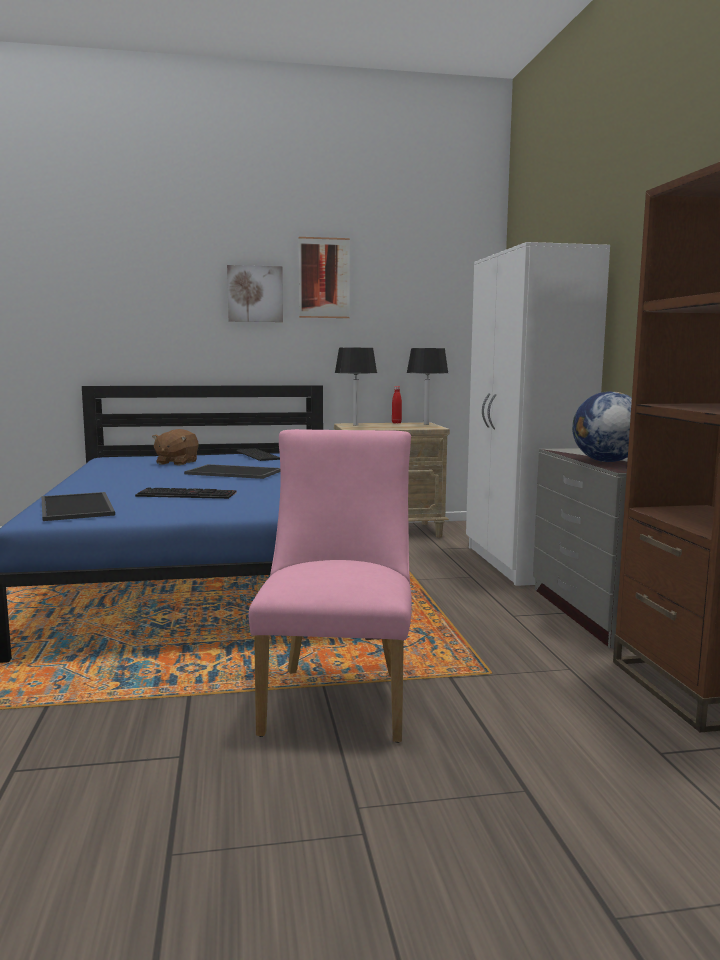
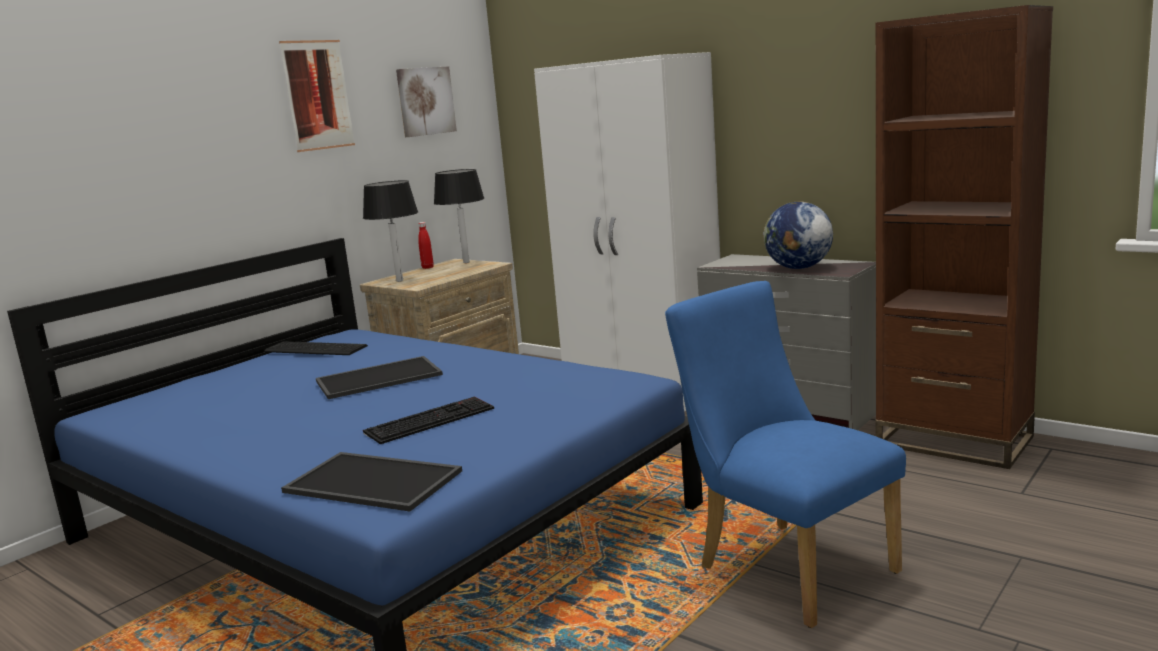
camera: 40 degrees left, 5 degrees up
(176, 463) = (237, 389): brown plush toy -> none
(255, 294) = (237, 126): picture -> picture (425, 101)
(338, 697) = (785, 566): pink chair -> blue chair

